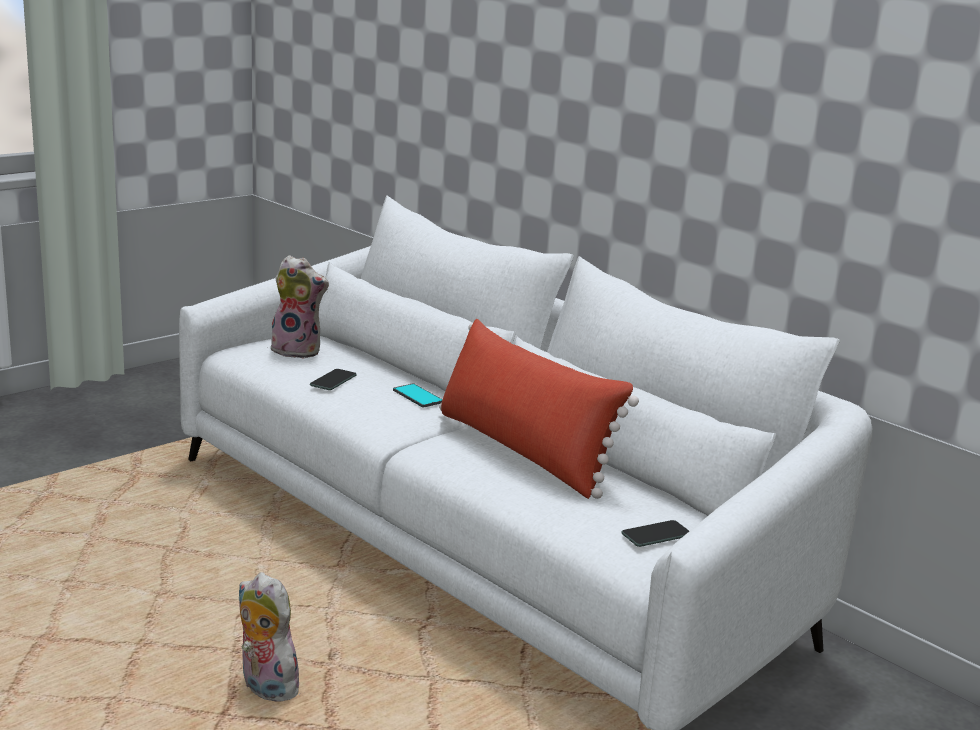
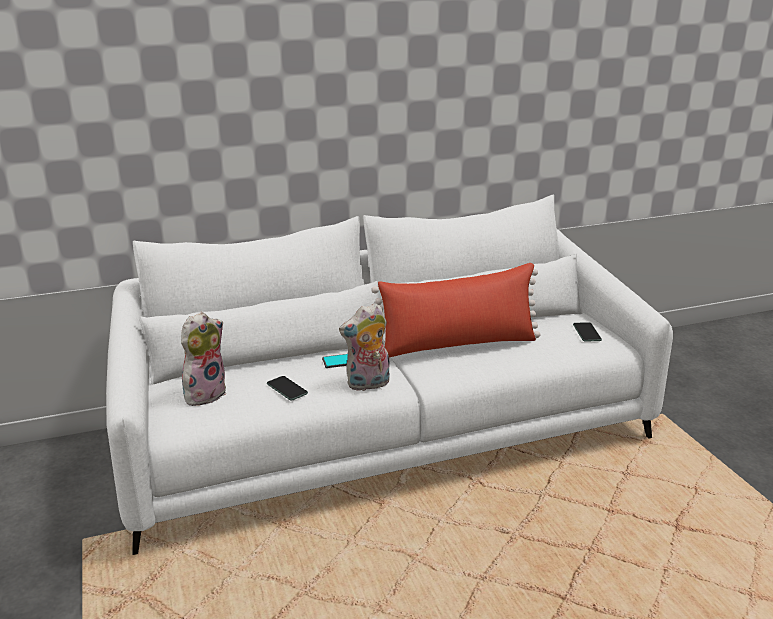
camera: 65 degrees left, 5 degrees up
(264, 688) = (532, 572): plush toy -> plush toy (368, 385)

